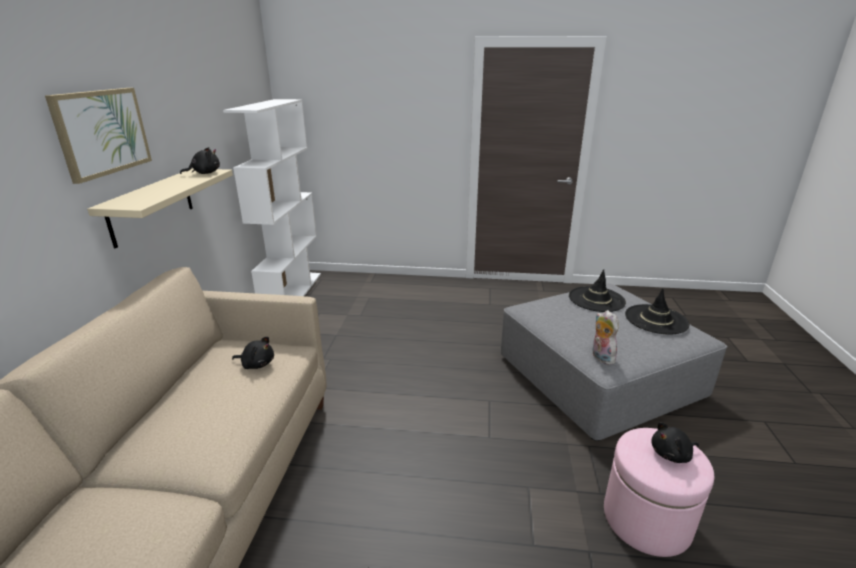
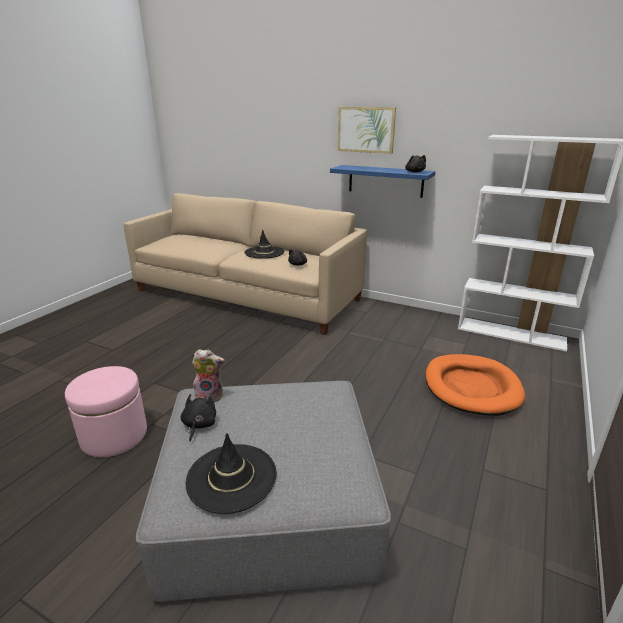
camera: 110 degrees right, 0 degrees up
(152, 206) = (385, 181): beige shelf -> blue shelf
(397, 309) = (471, 387): none -> orange dog bed
(596, 299) = (317, 447): black hat -> black hat (264, 252)
(672, 454) = (97, 384): black plush toy -> black plush toy (199, 425)

